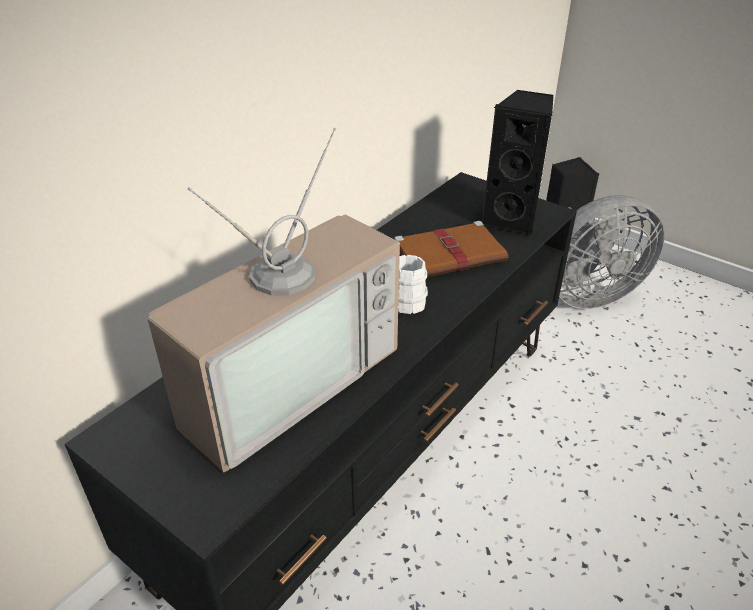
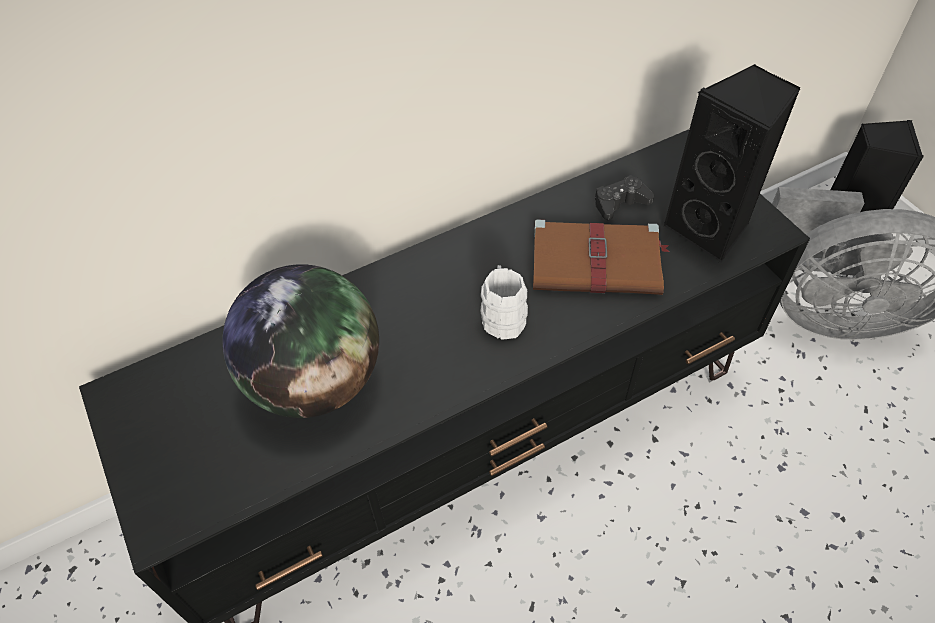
camera: 25 degrees right, 15 degrees up
(284, 378) = (316, 381): television -> globe
(443, 219) = (620, 203): none -> black game controller

